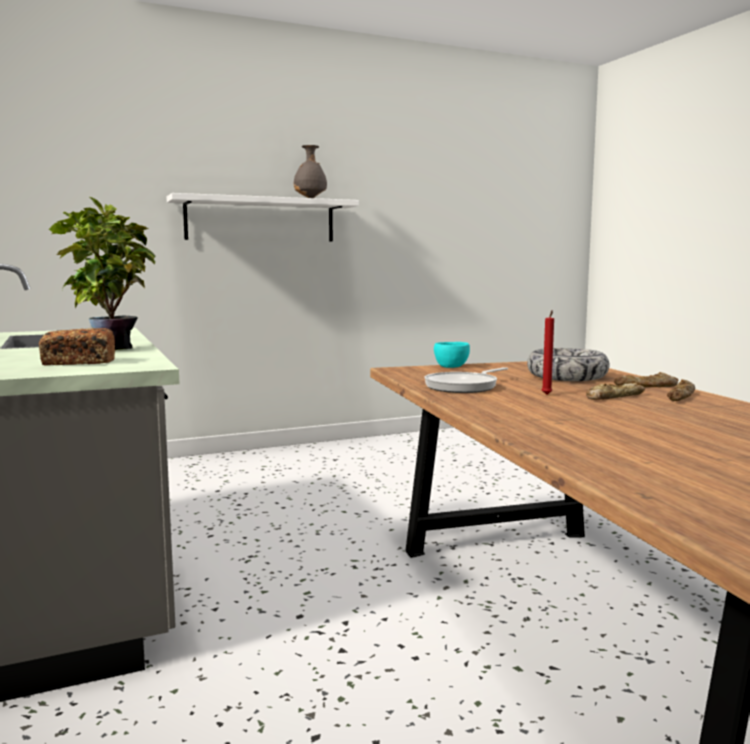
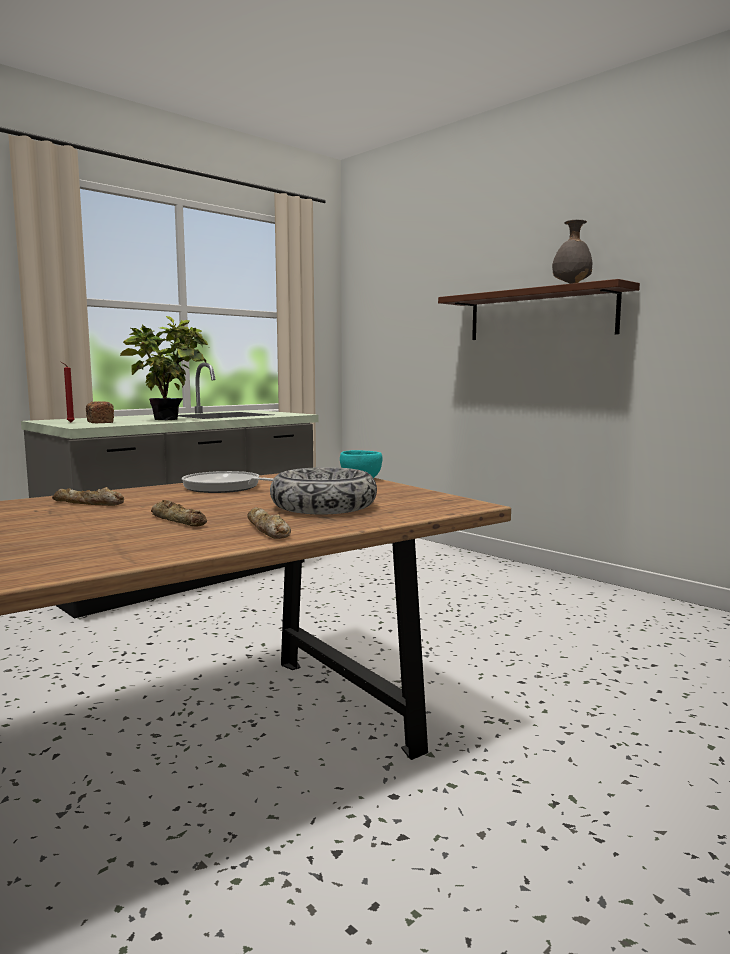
camera: 70 degrees right, 0 degrees up
(261, 220) = (540, 314): white shelf -> brown shelf
(546, 395) = (184, 505): red candle -> red candle (69, 422)
(681, 397) = (188, 540): bread -> bread (88, 503)

